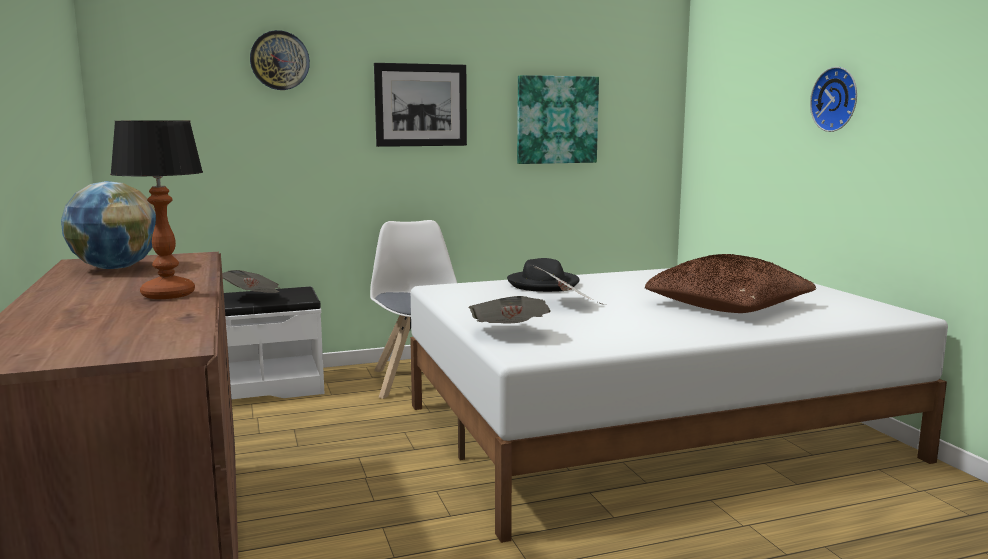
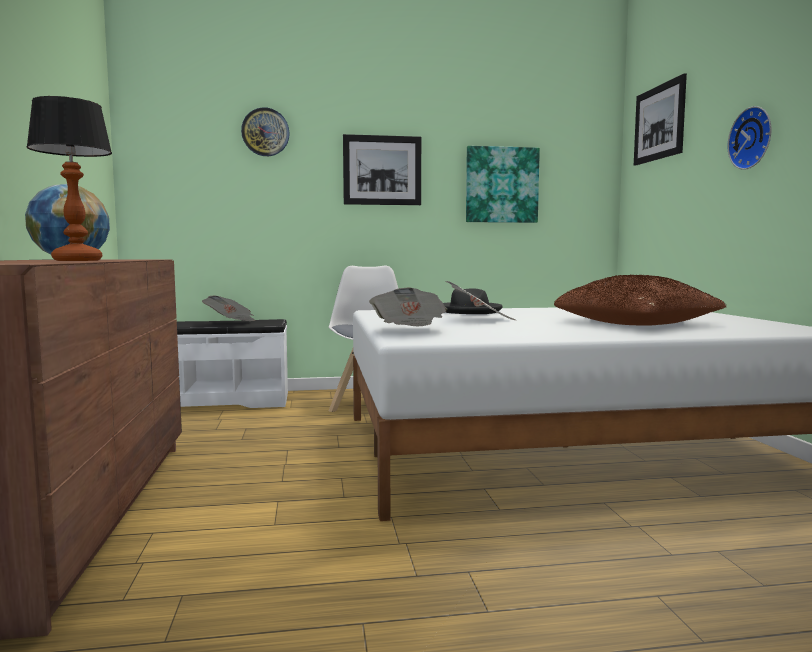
camera: 10 degrees right, 5 degrees down
(732, 57) = (659, 122): none -> picture

